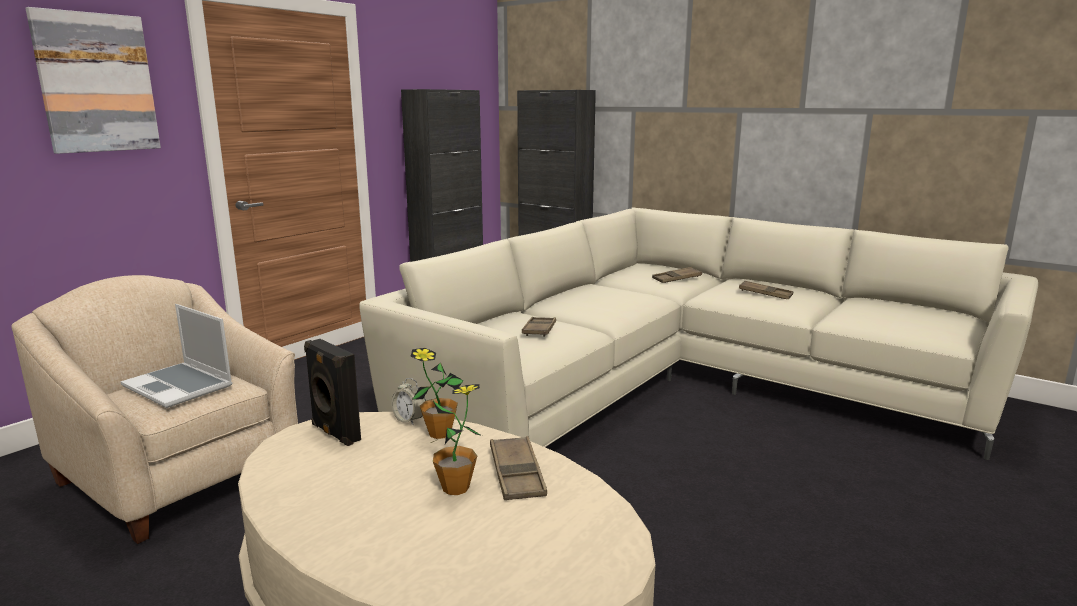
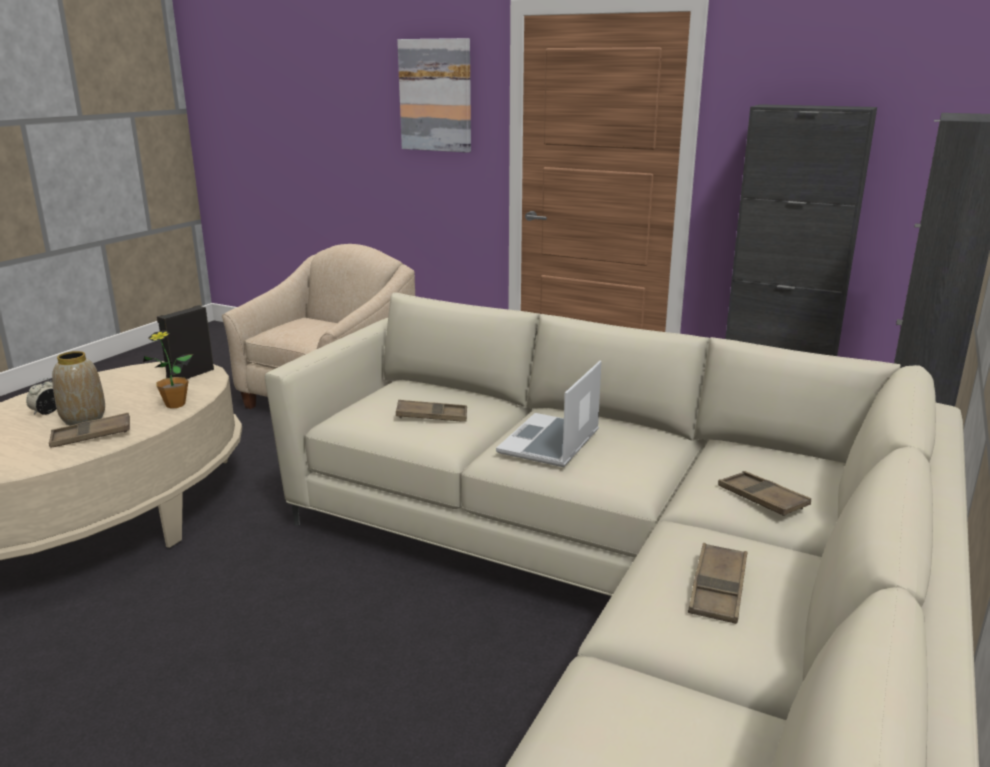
camera: 80 degrees right, 5 degrees up
(180, 386) = (302, 327): laptop -> laptop (550, 443)
(409, 420) = (204, 392): alarm clock -> alarm clock (46, 412)
(456, 488) = (83, 419): potted plant -> vase

